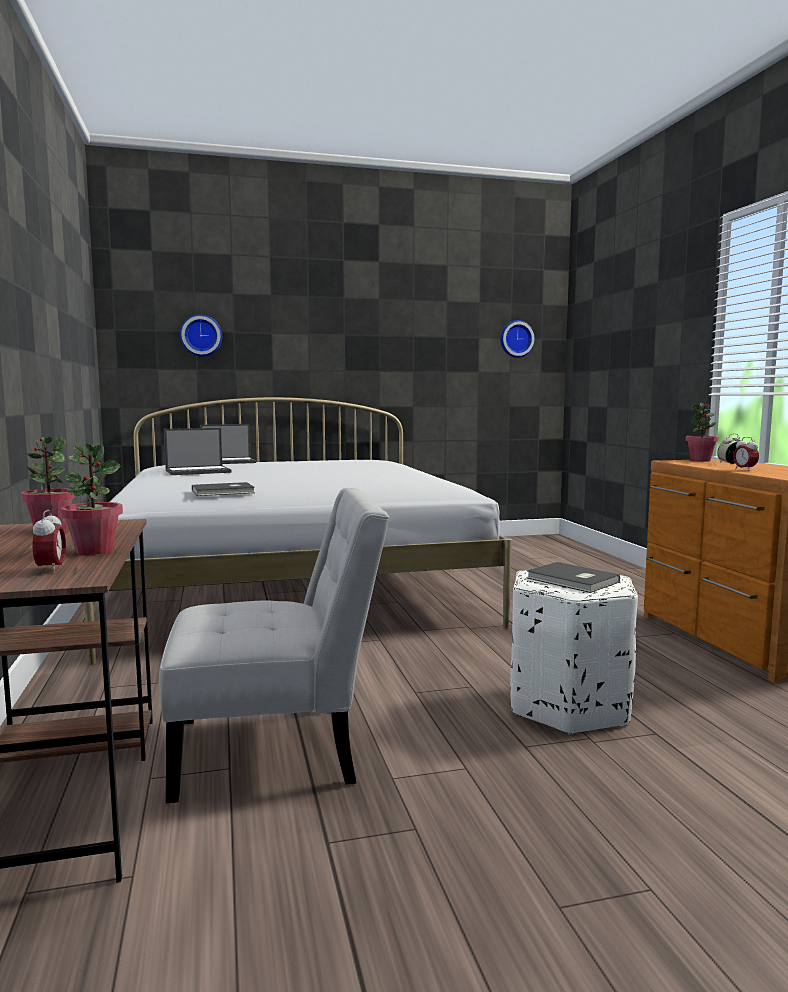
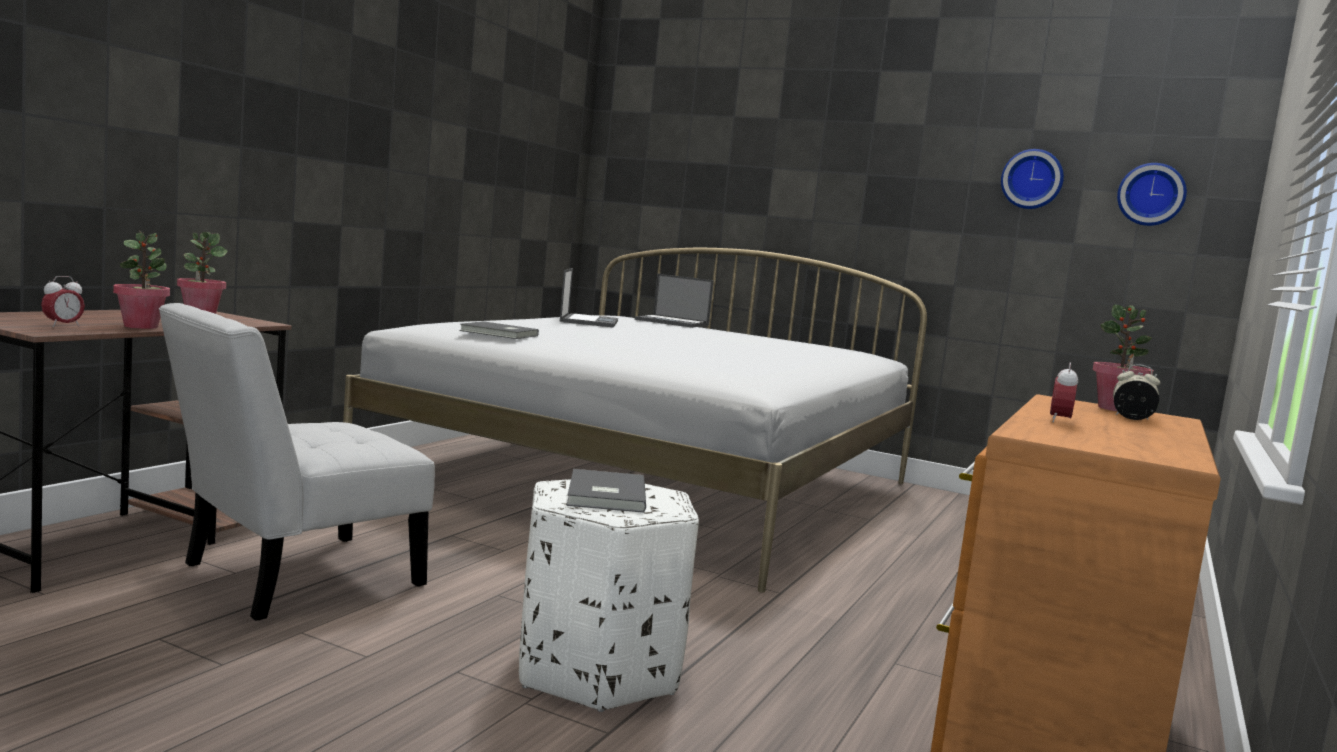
camera: 40 degrees right, 0 degrees up
(199, 471) = (589, 321): laptop -> laptop turned 105 degrees counterclockwise
(201, 335) = (690, 167): wall clock -> wall clock (1032, 179)
(277, 749) = (291, 578): white chair -> white chair turned 105 degrees clockwise

